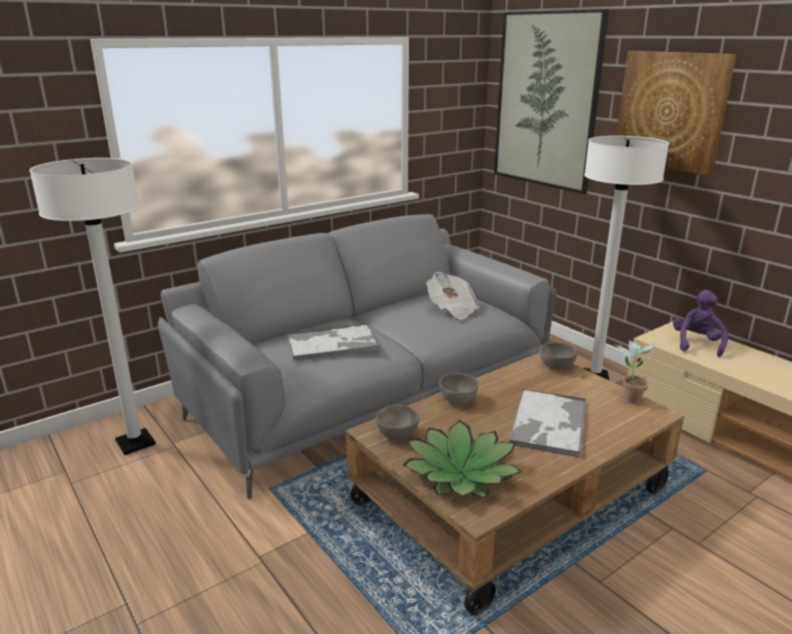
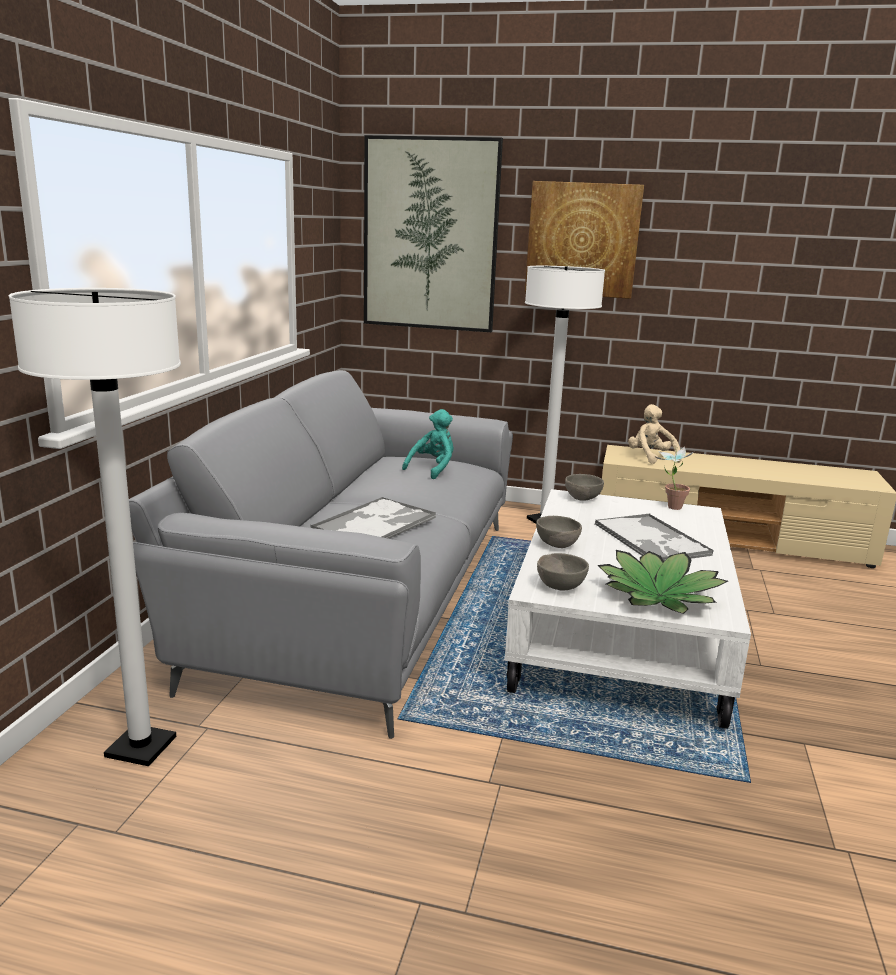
camera: 40 degrees left, 5 degrees down
(452, 309) = (433, 469): newspaper -> turquoise plush toy
(510, 496) = (618, 633): brown coffee table -> white coffee table
(696, 344) = (650, 457): purple plush toy -> beige plush toy

